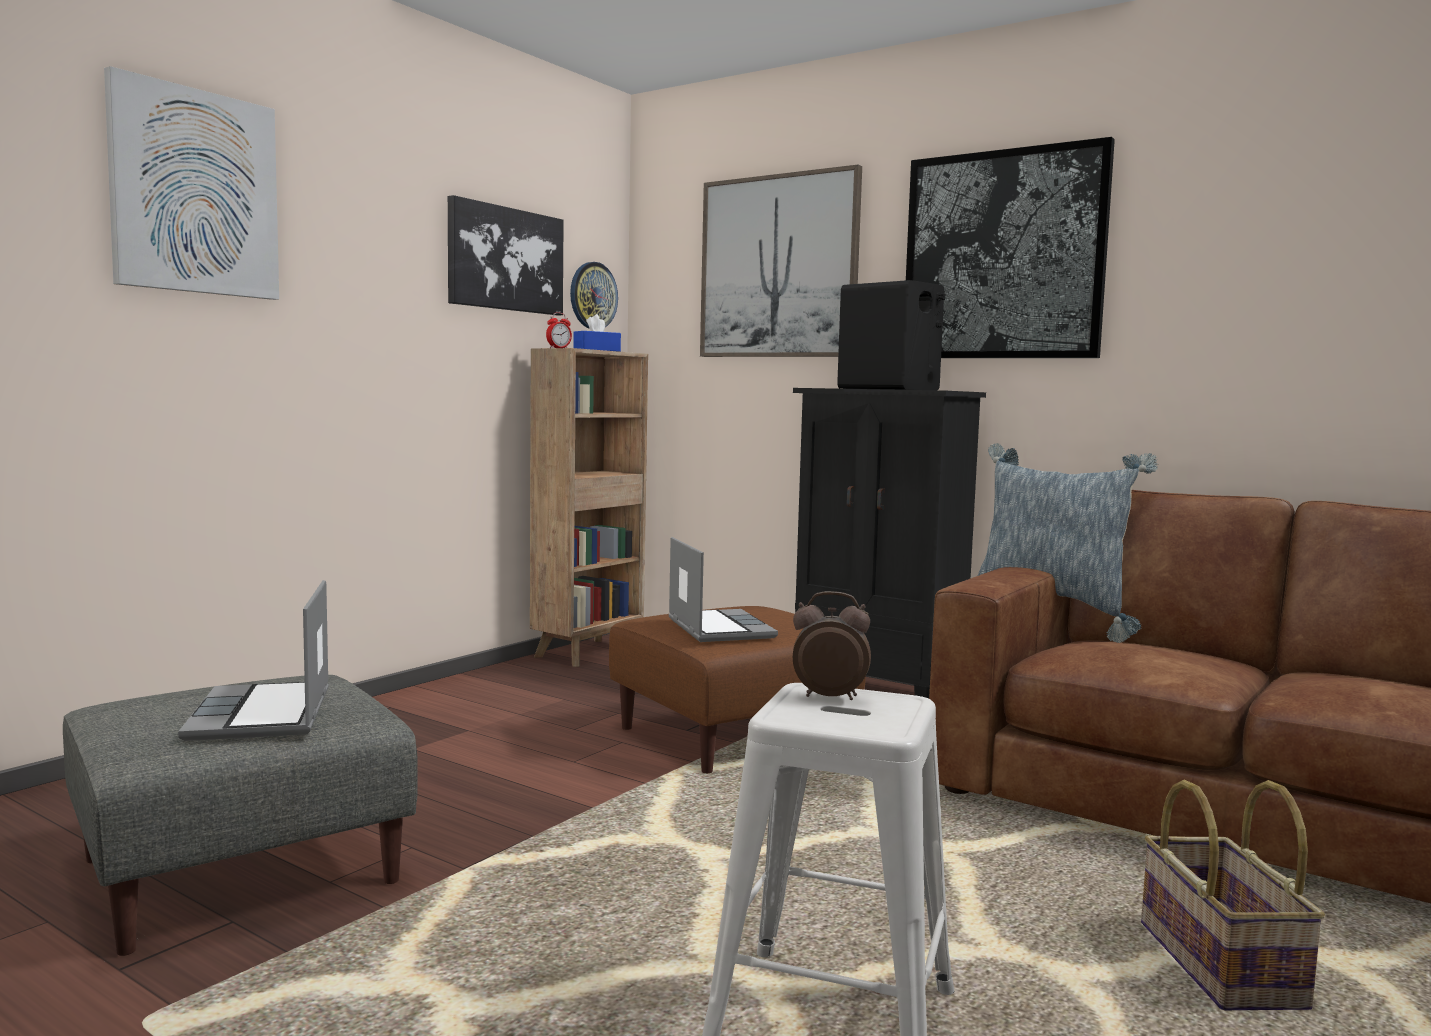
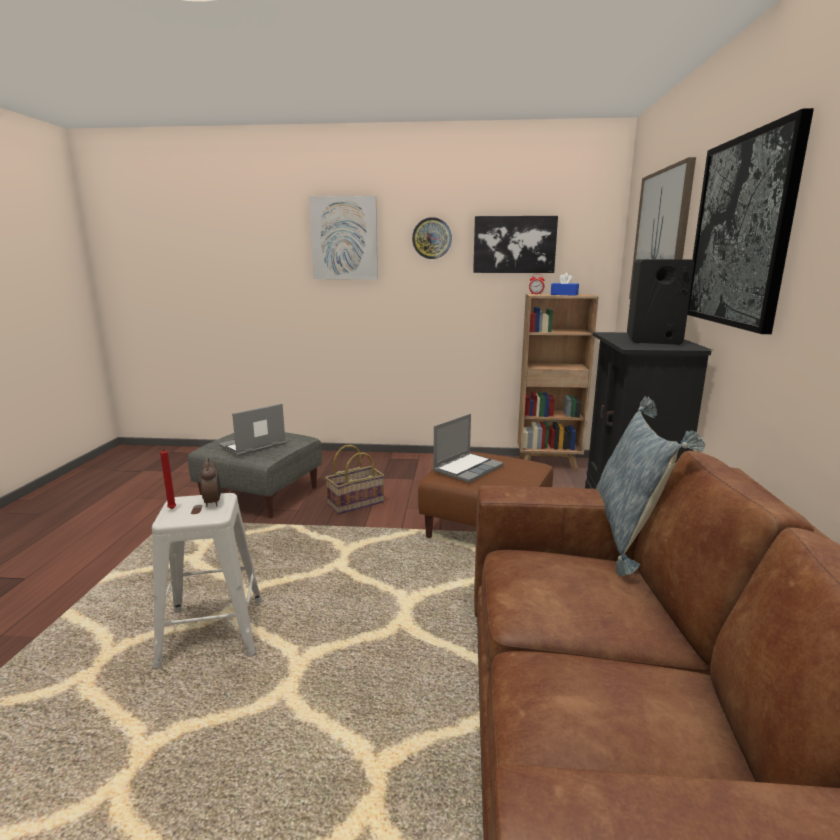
camera: 60 degrees right, 10 degrees up
(592, 296) = (586, 258): wall clock -> wall clock (432, 238)
(831, 723) = (171, 509): none -> red candle
(1216, 964) = (333, 748): basket -> basket (355, 503)

